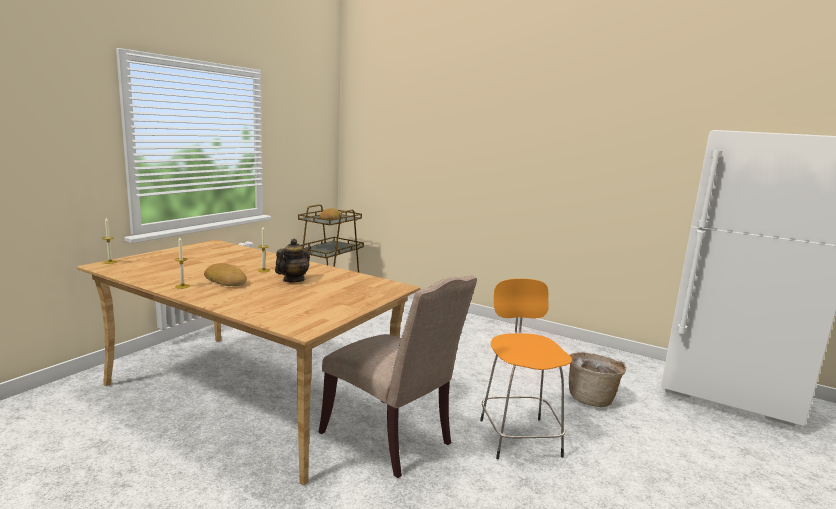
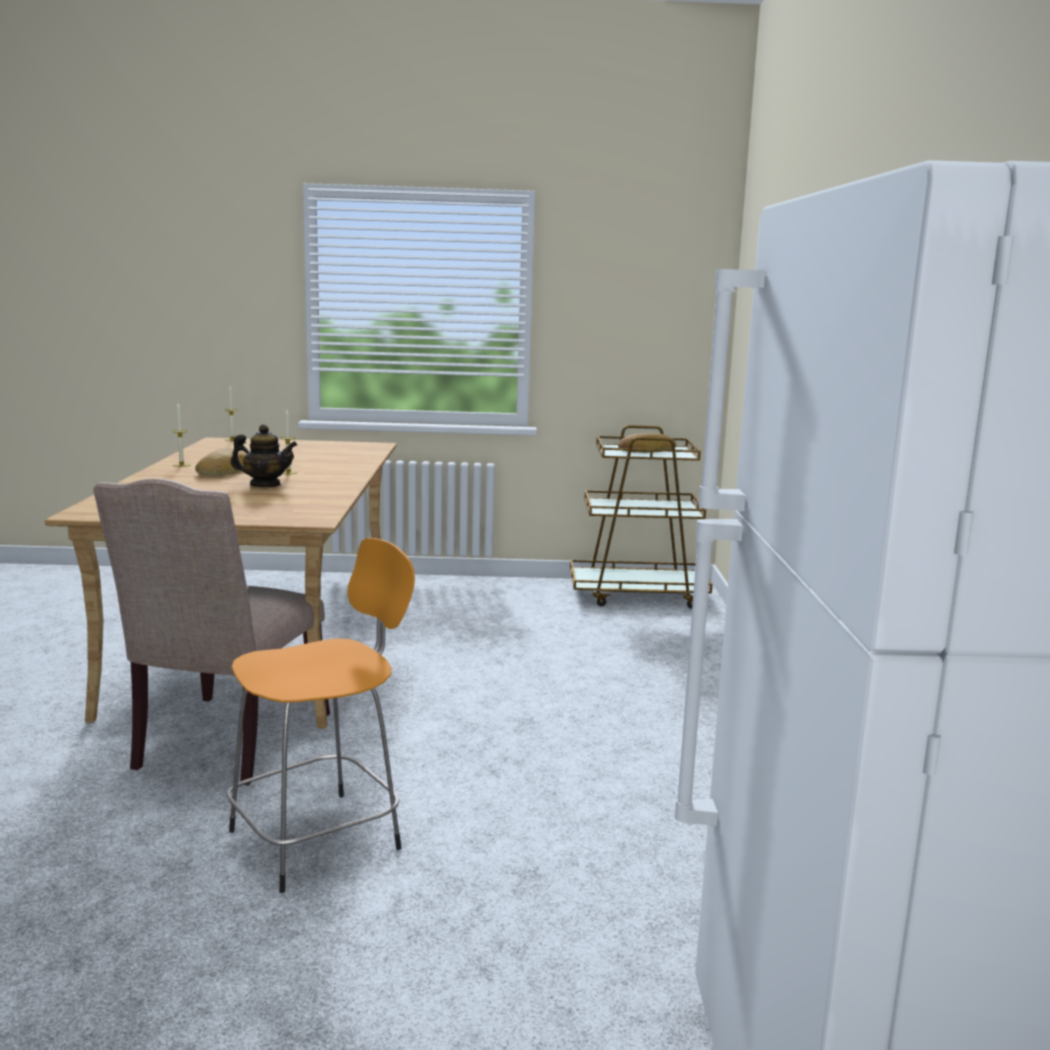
camera: 60 degrees right, 0 degrees up
(591, 398) = (561, 897): basket -> none

